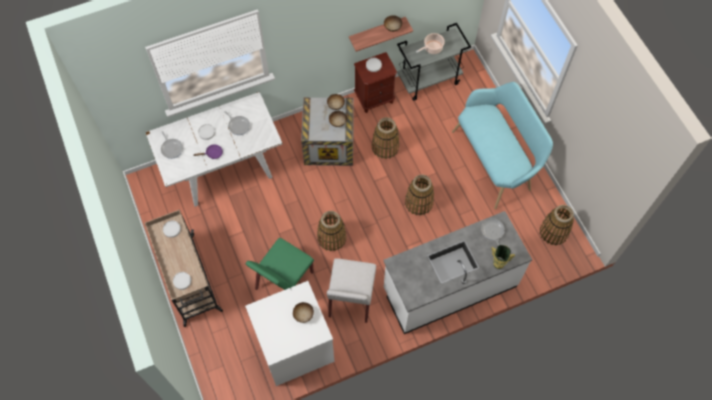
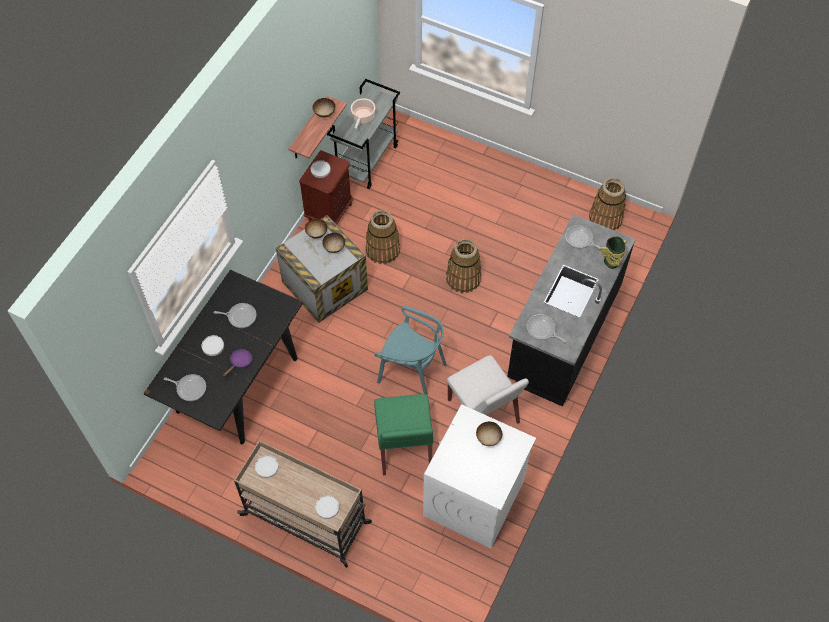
camera: 40 degrees left, 5 degrees down
(223, 168) = (237, 386): white dining table -> black dining table
(331, 238) = (412, 371): basket -> turquoise chair
(408, 273) = (542, 330): none -> frying pan
(449, 287) = (562, 333): white counter -> black counter
(495, 161) = (497, 192): turquoise bench -> none

